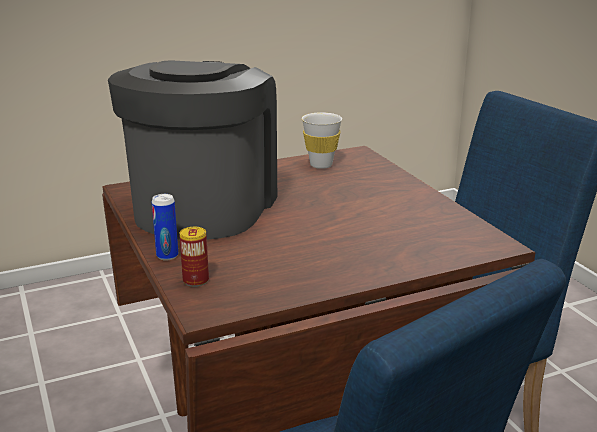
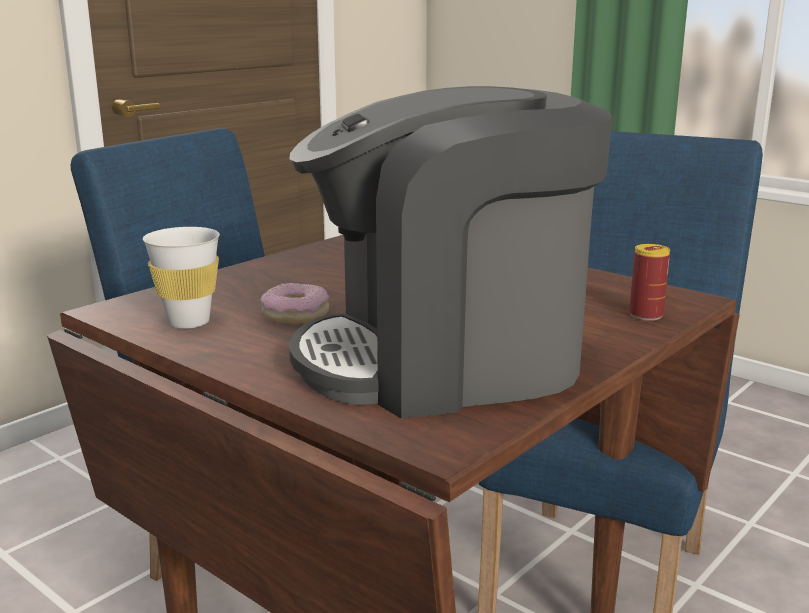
camera: 115 degrees left, 5 degrees down
(167, 256) = (620, 341): can -> none
(309, 187) = (296, 314): none -> donut

